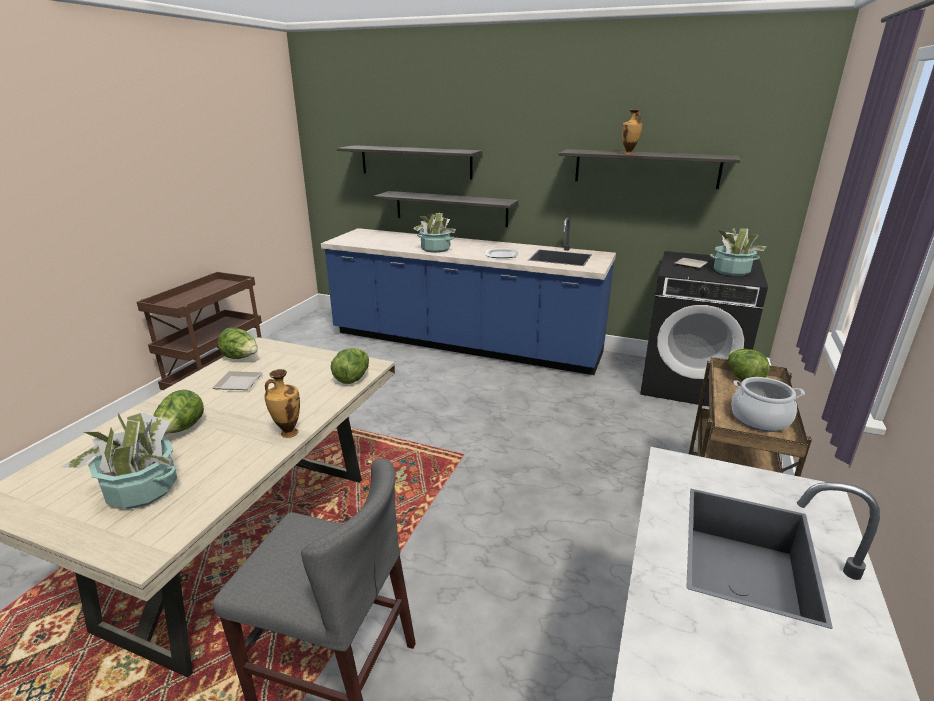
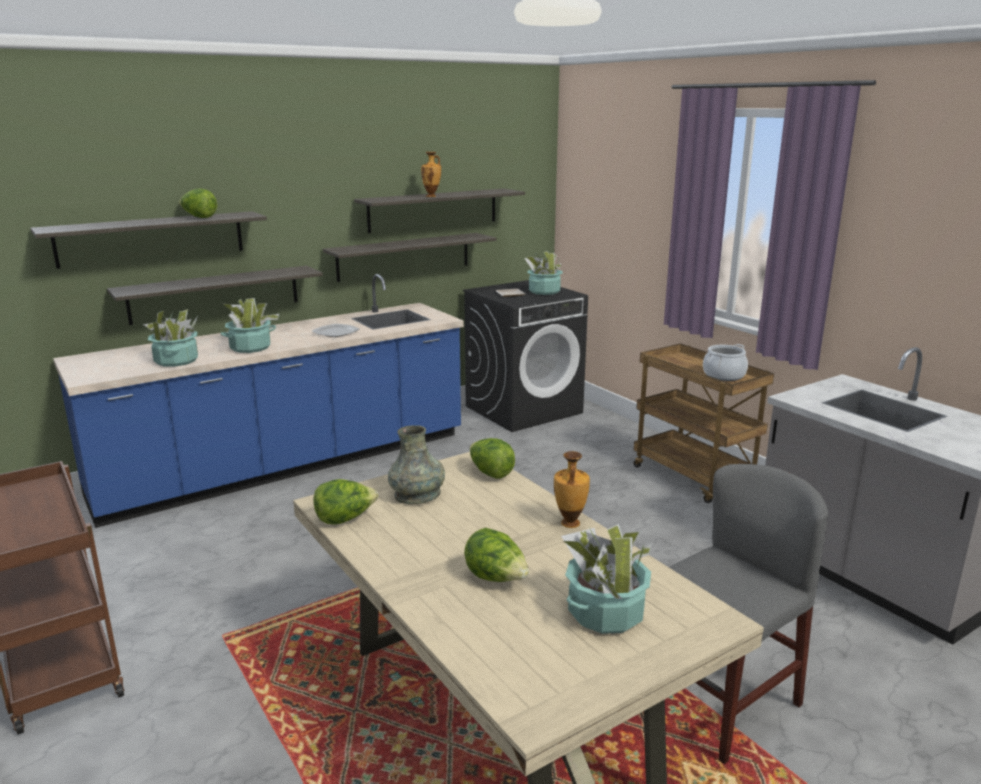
camera: 55 degrees left, 5 degrees down
(239, 384) = (419, 531): plate -> none
(293, 366) = (417, 495): none -> grey vase
(388, 245) = (176, 361): none -> potted plant
(607, 208) = (404, 256): none -> shelf
(743, 378) = (668, 359): lettuce -> lettuce (199, 217)

